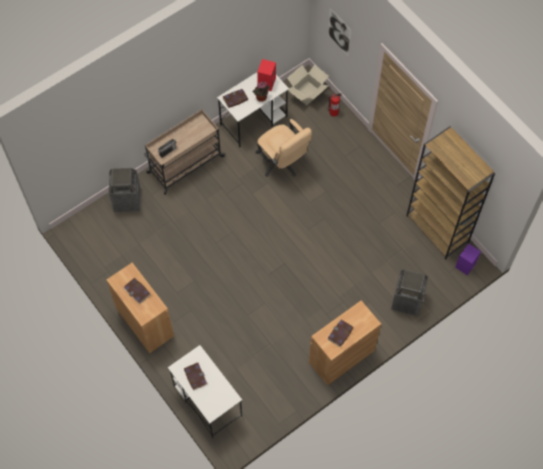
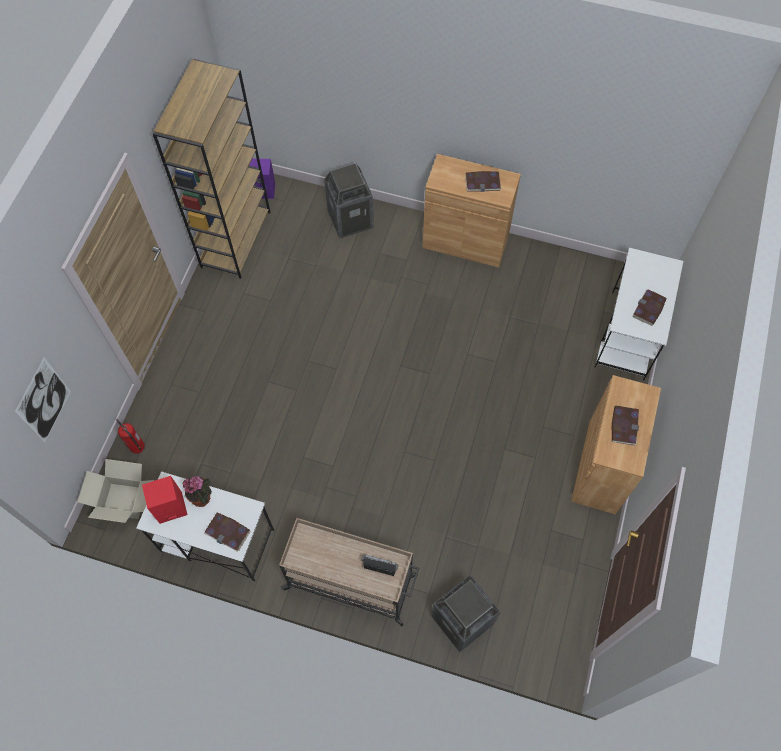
camera: 125 degrees left, 0 degrees up
(282, 162) = (260, 459): beige office chair -> none

